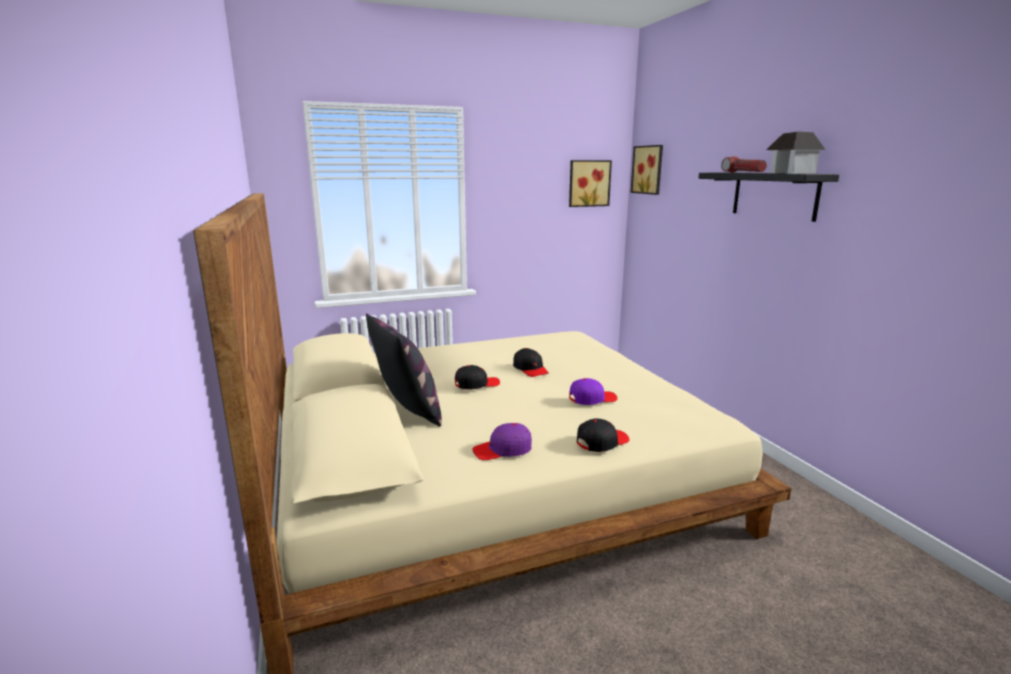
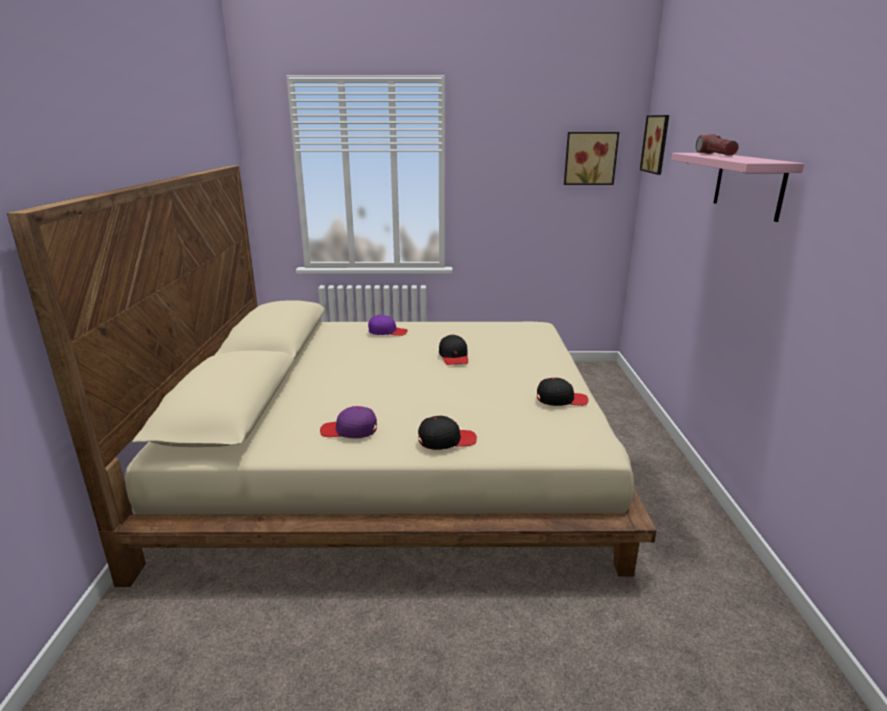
camera: 20 degrees right, 5 degrees up
(408, 410) = (308, 379): pillow -> none
(476, 384) = (387, 364): black cap -> black cap (561, 400)
(592, 399) = (479, 396): purple cap -> purple cap (387, 332)
(774, 195) = (748, 184): black shelf -> pink shelf
(791, 173) = (750, 159): toy house -> none

